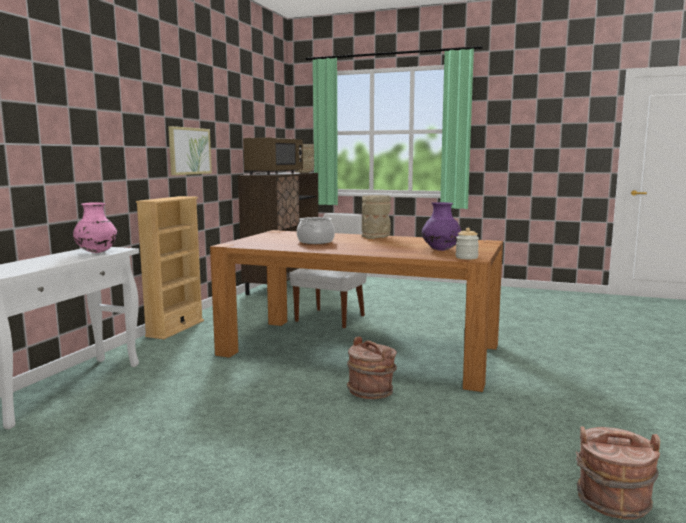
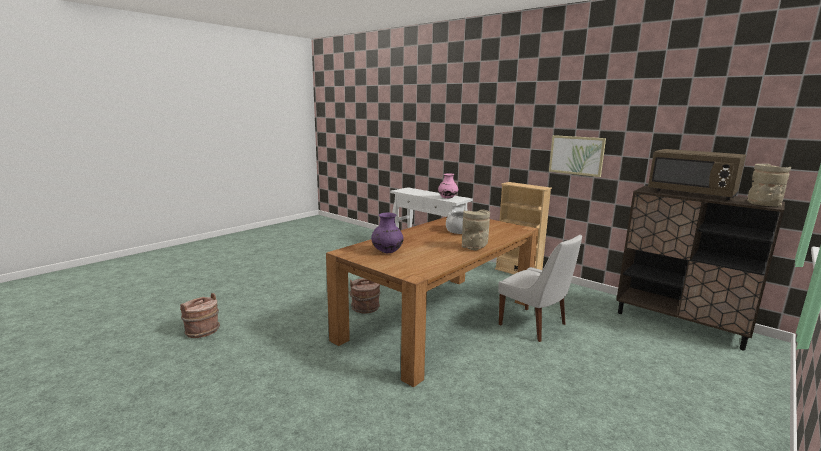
camera: 110 degrees right, 5 degrees up
(466, 257) = (349, 251): jar -> none

